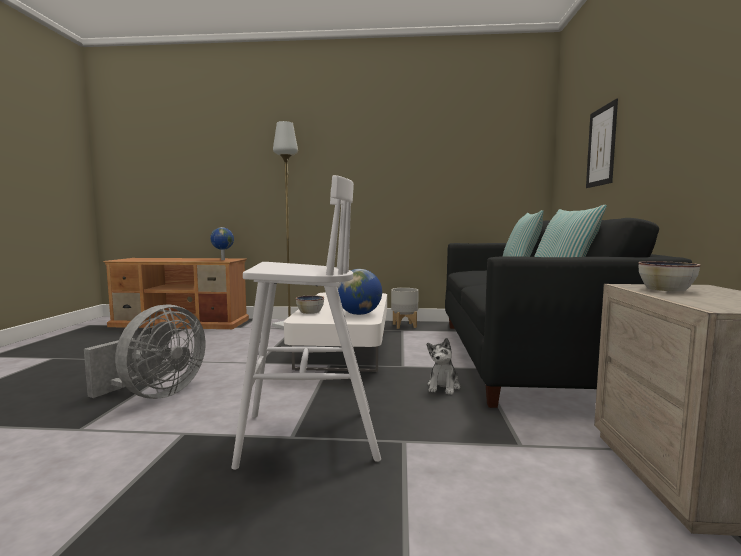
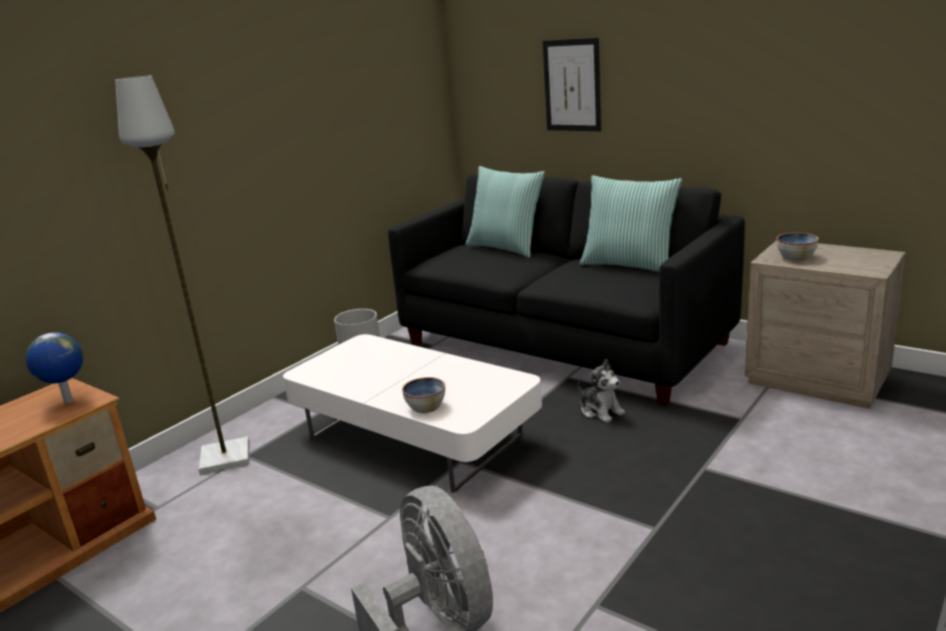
camera: 55 degrees left, 15 degrees up
(306, 437) = (661, 519): white stool -> none
(359, 314) = (478, 378): globe -> none

